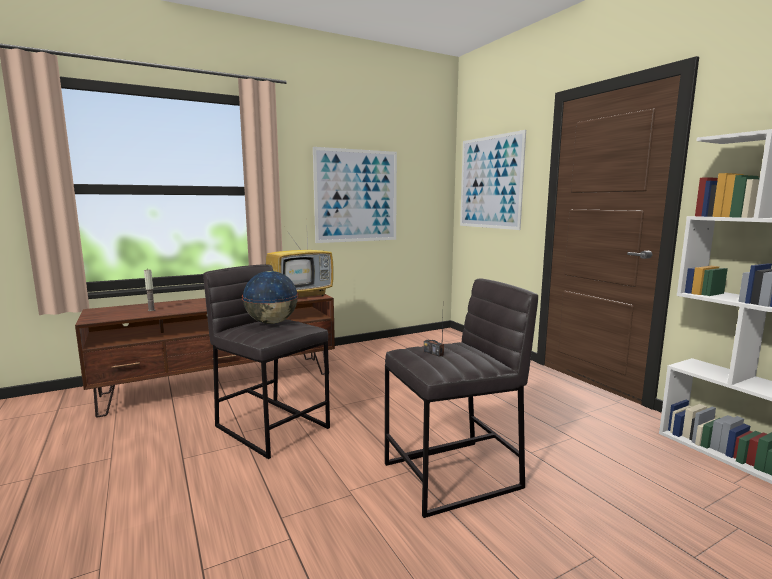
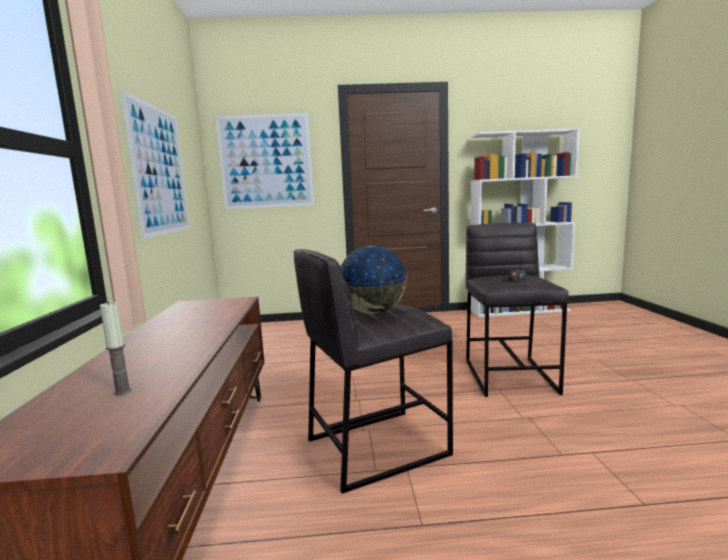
camera: 65 degrees left, 0 degrees up
(301, 295) = (218, 306): television -> none

